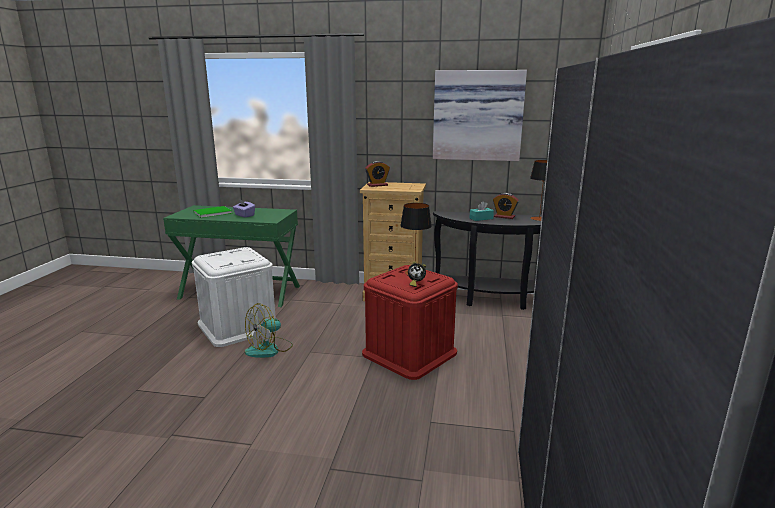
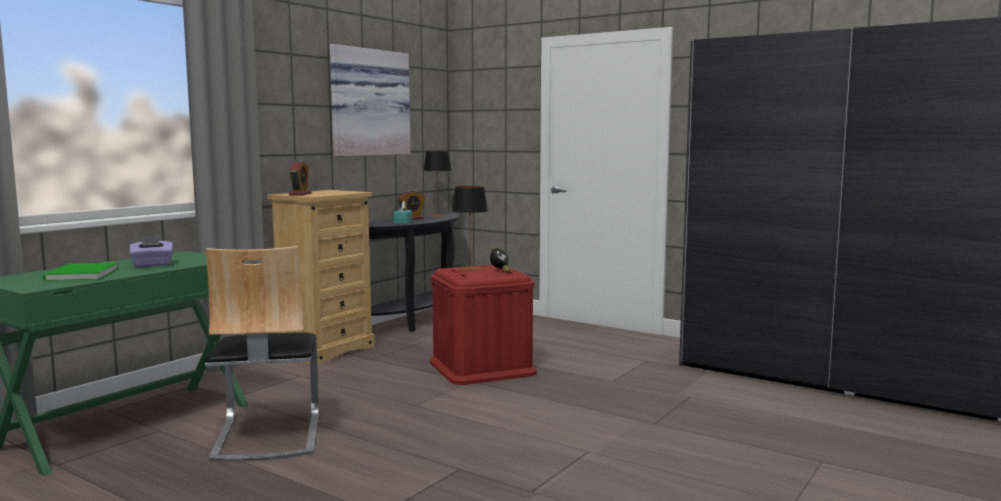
camera: 65 degrees left, 10 degrees down
(238, 326) = (266, 436): white storage box -> chair
(269, 349) = (376, 424): fan -> none

